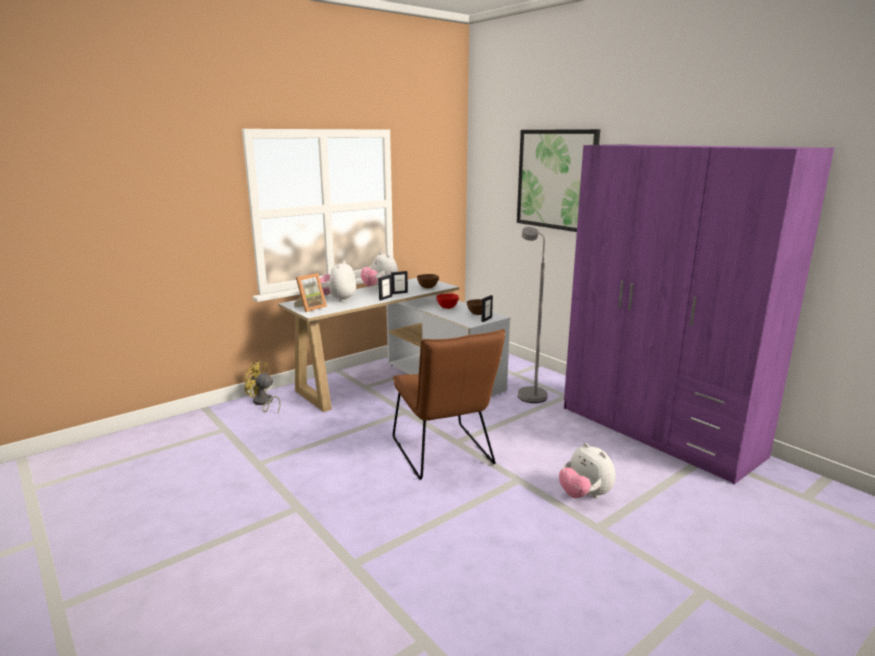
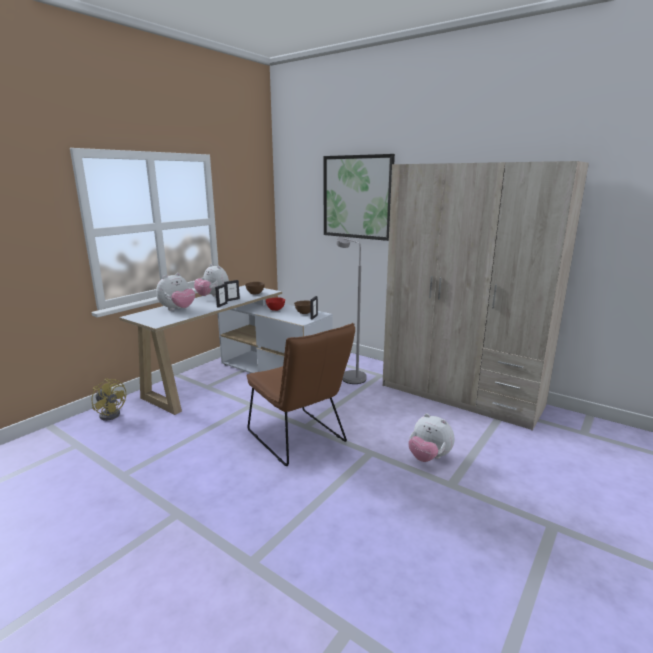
camera: 15 degrees left, 0 degrees up
(263, 403) = (111, 413): yellow fan -> yellow fan turned 150 degrees counterclockwise
(310, 308) = (154, 319): picture frame -> none
(338, 300) = (177, 309): plush toy -> plush toy turned 135 degrees counterclockwise
(658, 431) = (460, 395): purple wardrobe -> beige wardrobe

